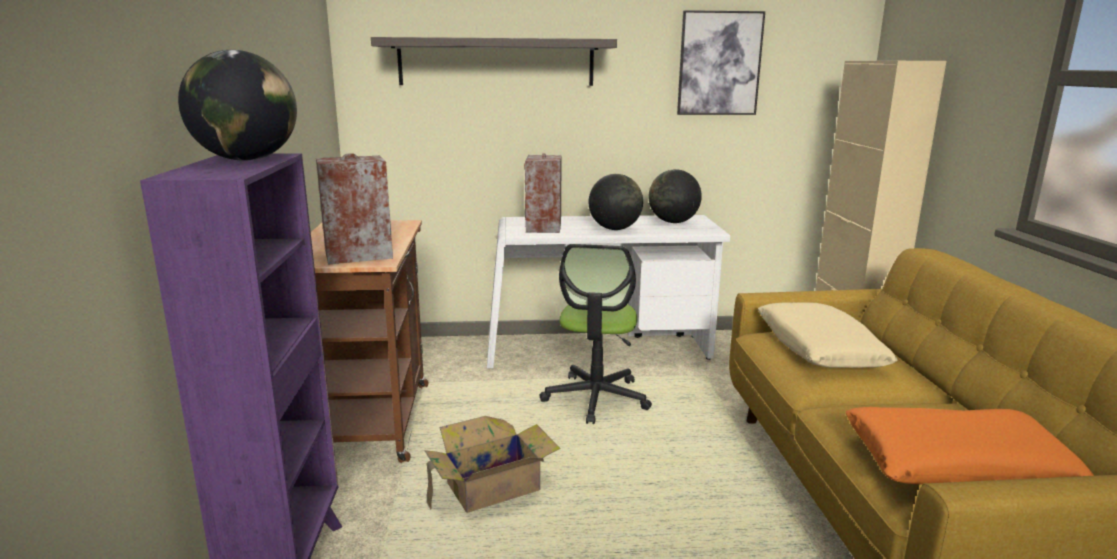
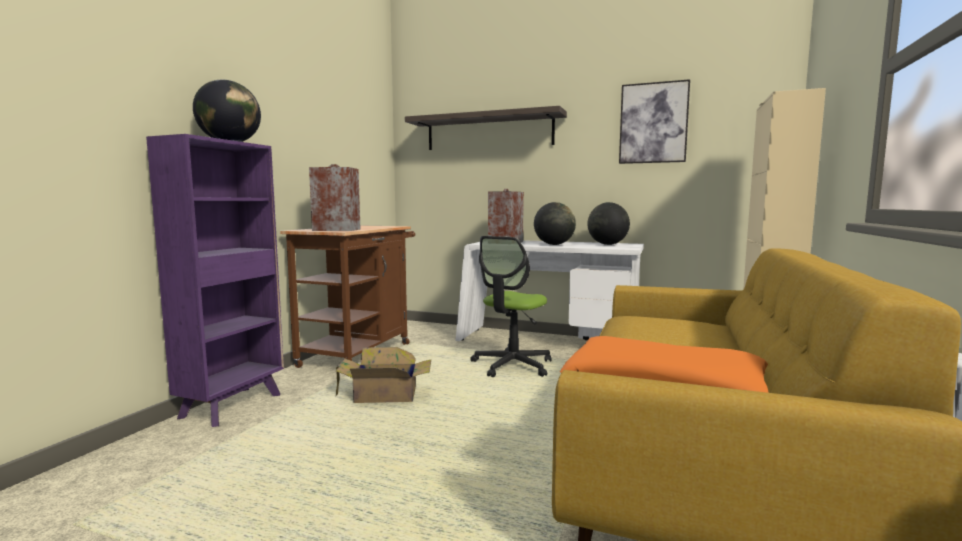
camera: 25 degrees right, 10 degrees down
(818, 348) = (656, 324): beige pillow -> none

